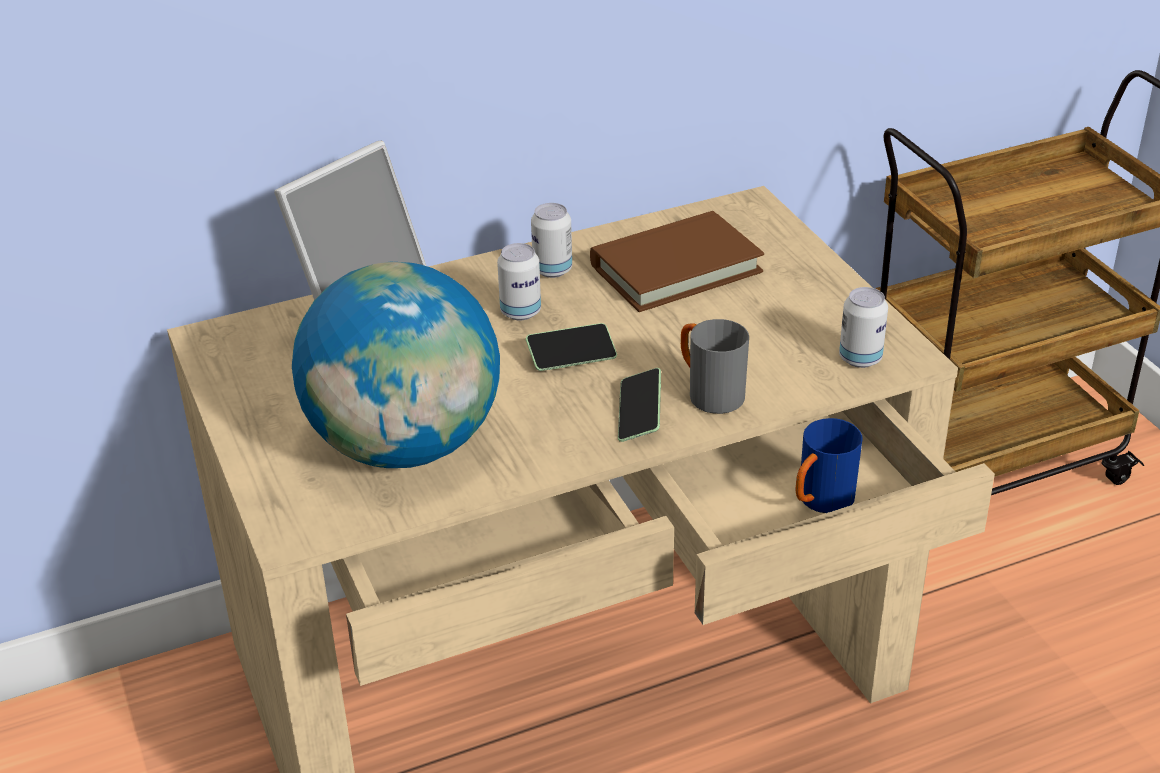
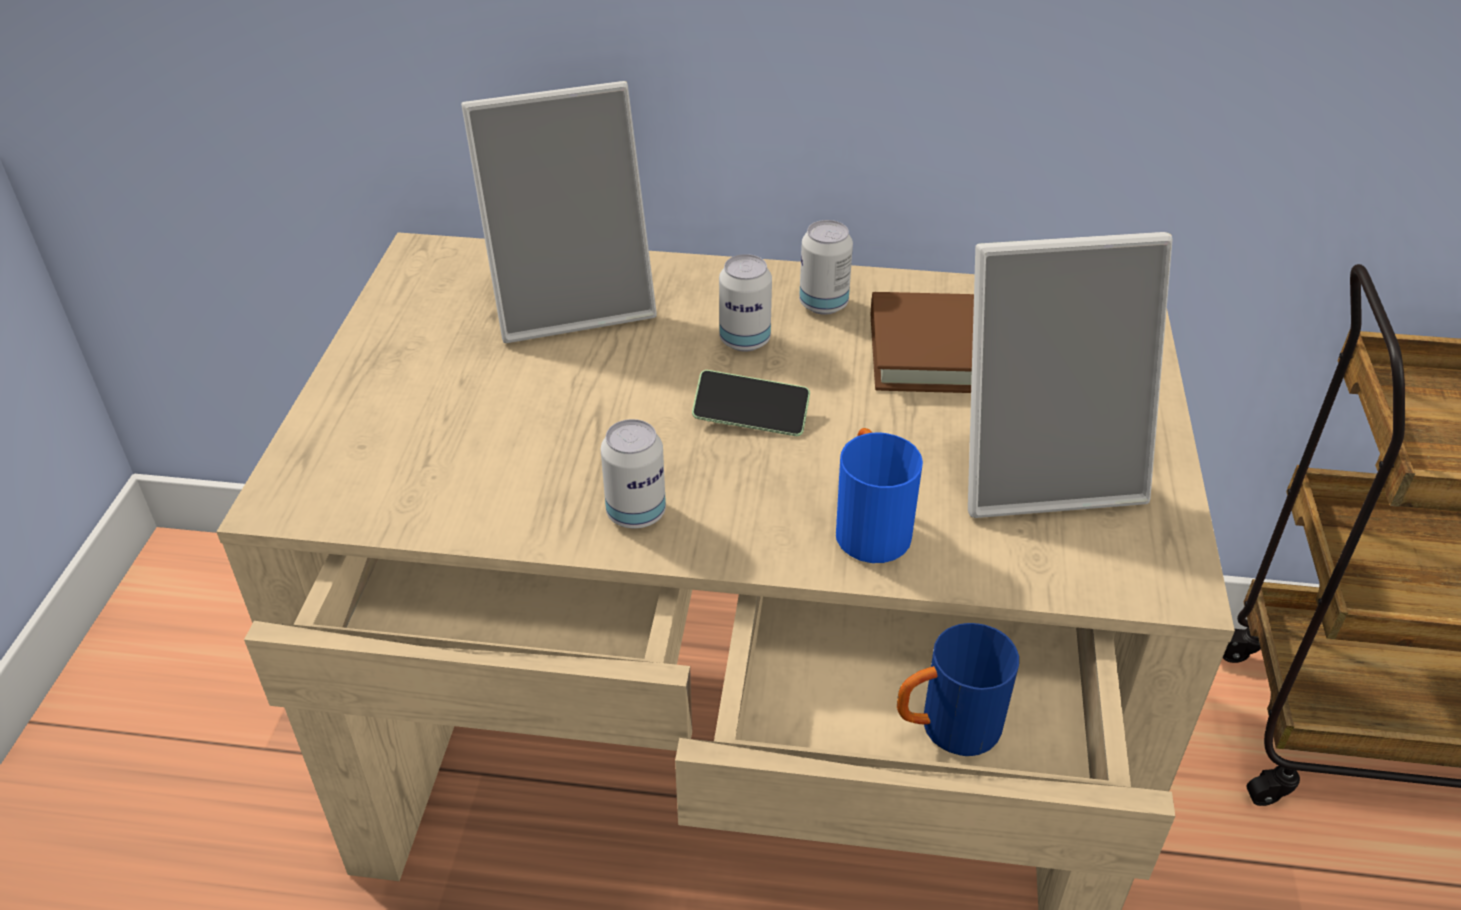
camera: 30 degrees right, 5 degrees up
(406, 445) = (485, 448): globe -> none
(639, 415) = (762, 520): phone -> none
(708, 393) = (868, 526): grey mug -> blue mug
(782, 321) = (1042, 468): none -> picture frame
(860, 358) = (1103, 560): can -> can (636, 513)

